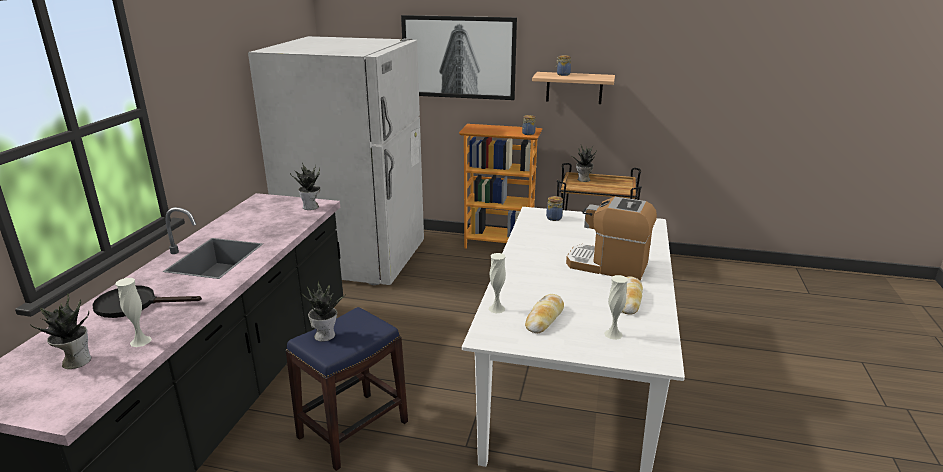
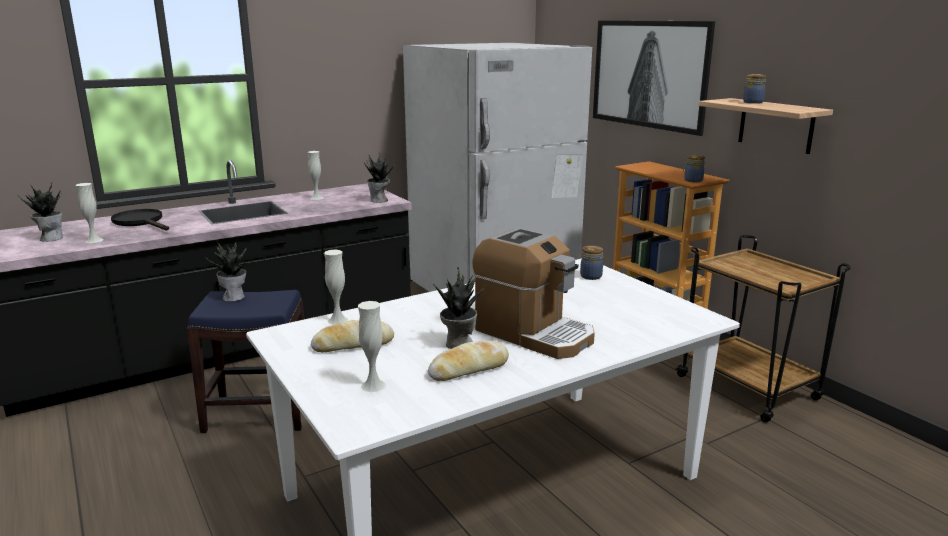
camera: 45 degrees right, 5 degrees down
(248, 221) = (316, 198): none -> white vase
(583, 180) = (754, 262): potted plant -> potted plant (458, 344)
(608, 265) = (533, 334): coffee machine -> coffee machine turned 150 degrees clockwise

